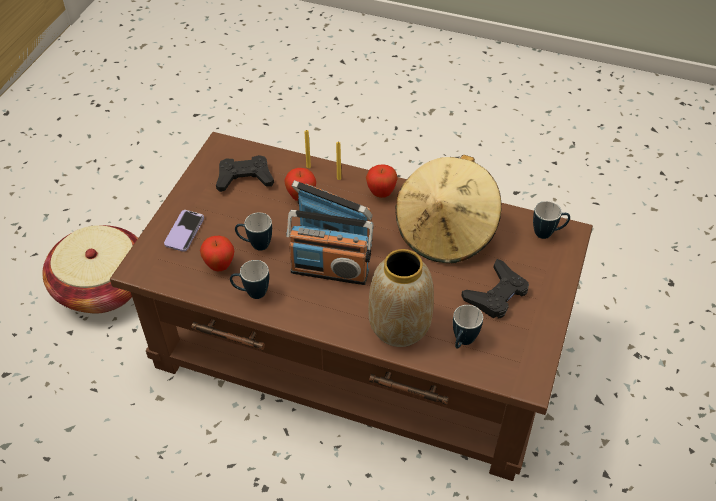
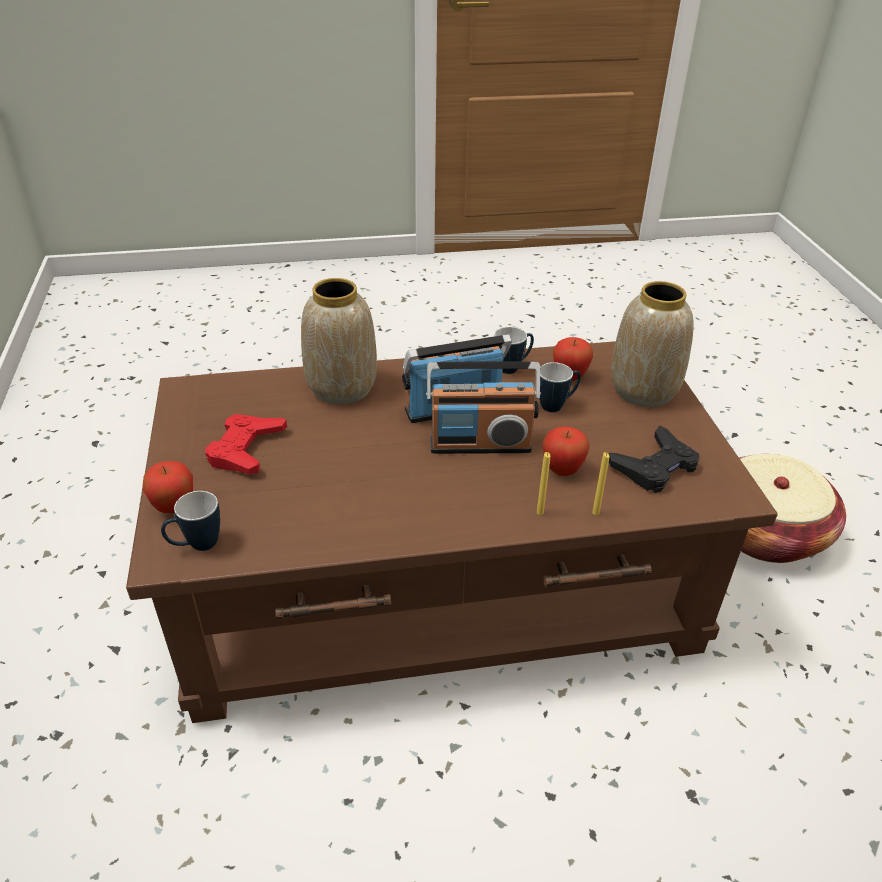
camera: 150 degrees right, 10 degrees down
(184, 231) = (643, 391): phone -> vase
(381, 193) = (465, 514): apple -> apple (174, 507)
(446, 232) = (344, 496): beige hat -> none
(462, 342) = (267, 396): mug -> none
(496, 294) = (246, 449): black game controller -> red game controller

